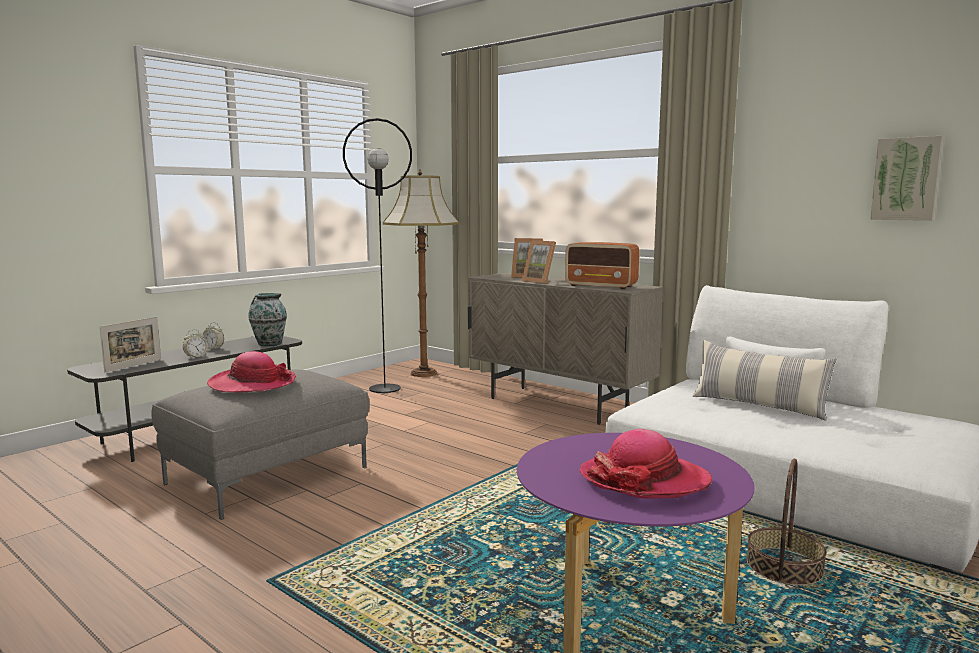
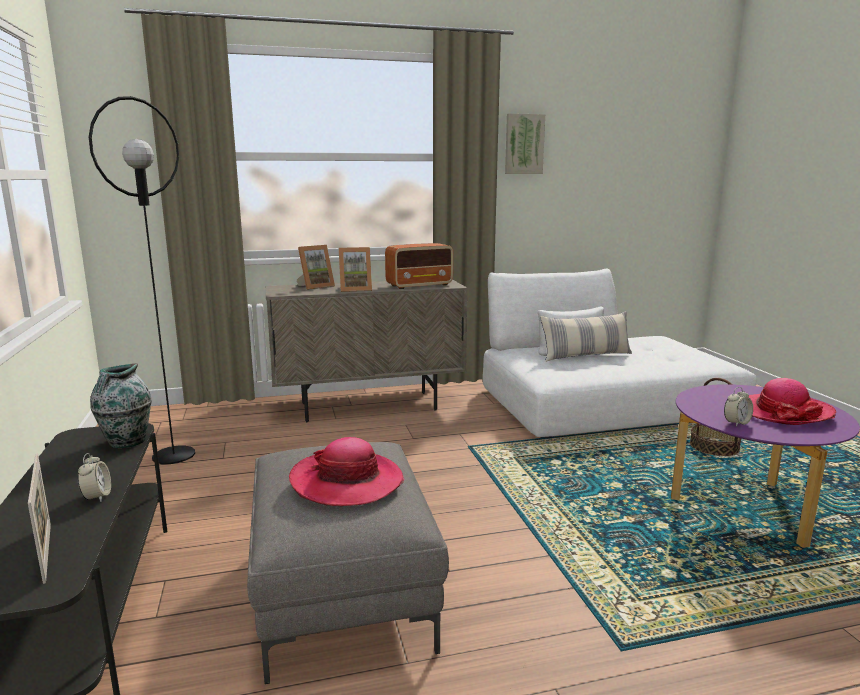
camera: 55 degrees left, 5 degrees up
(213, 348) = (67, 477): alarm clock -> alarm clock (736, 423)
(424, 373) = (167, 424): floor lamp -> none
(906, 179) = (598, 185): picture -> picture (523, 144)

